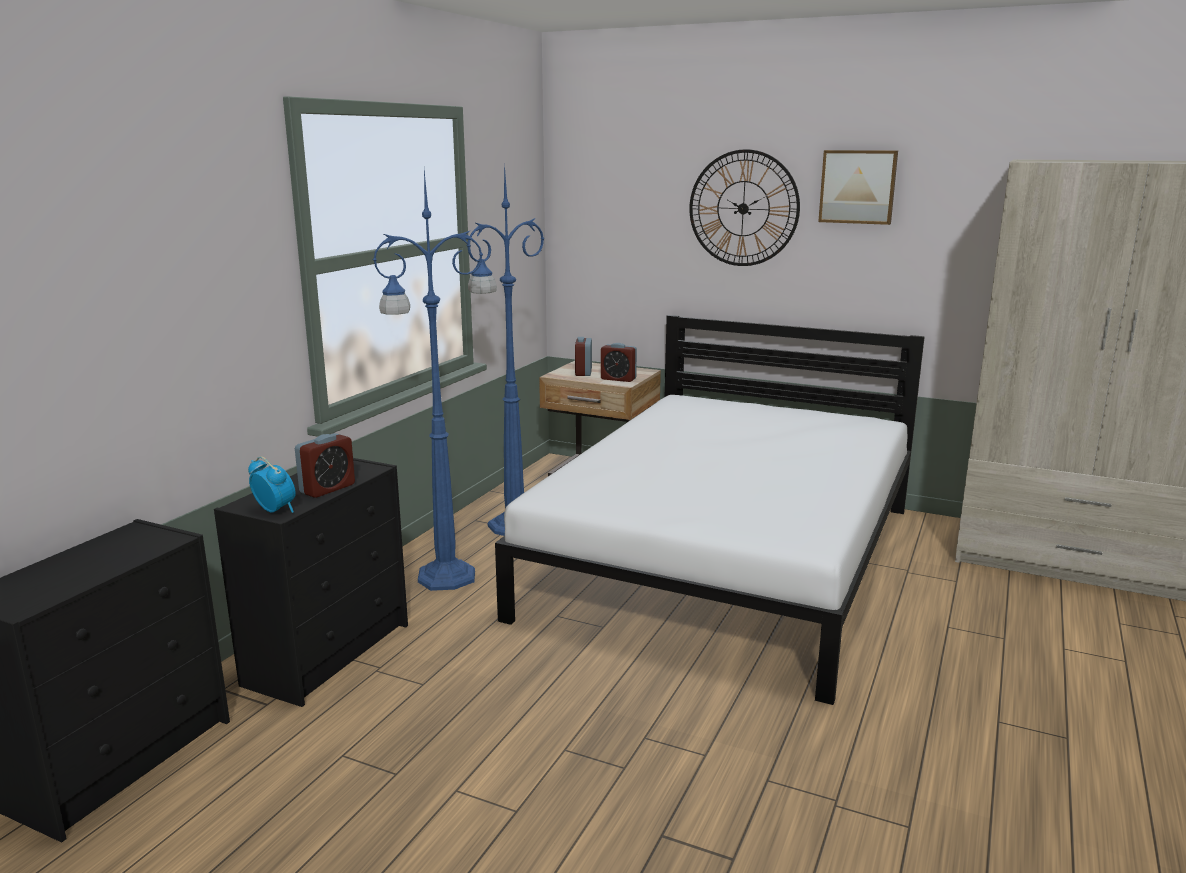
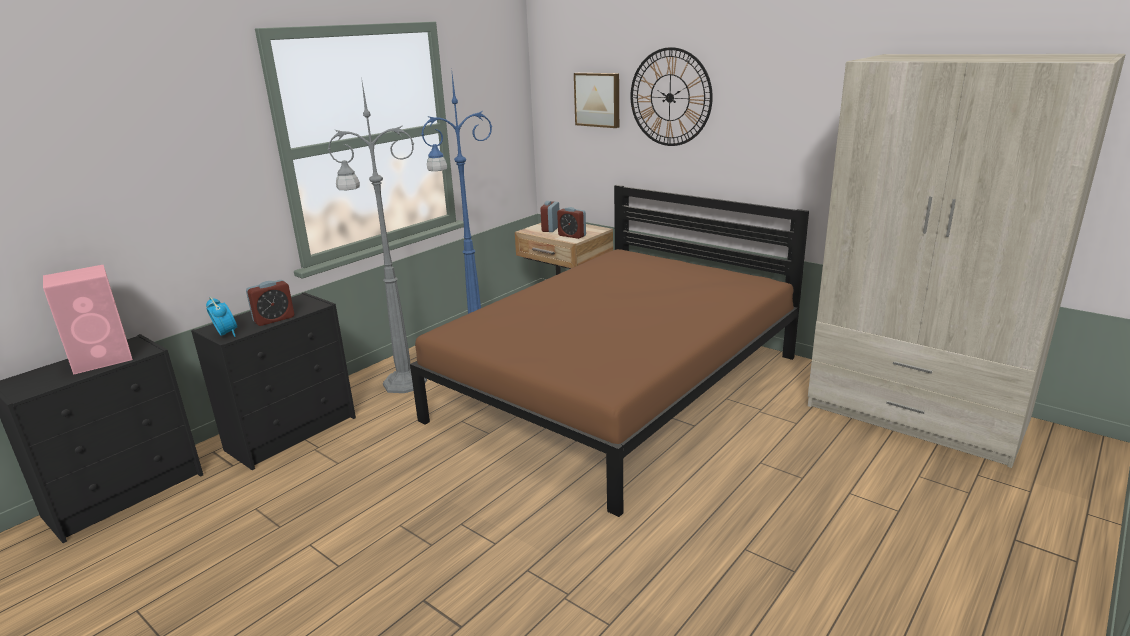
camera: 15 degrees right, 5 degrees up
(111, 553) = (104, 358): none -> pink speaker
(443, 577) = (402, 383): blue floor lamp -> grey floor lamp
(727, 560) = (618, 387): white bed -> brown bed
(858, 186) = (757, 79): picture -> picture (598, 99)

